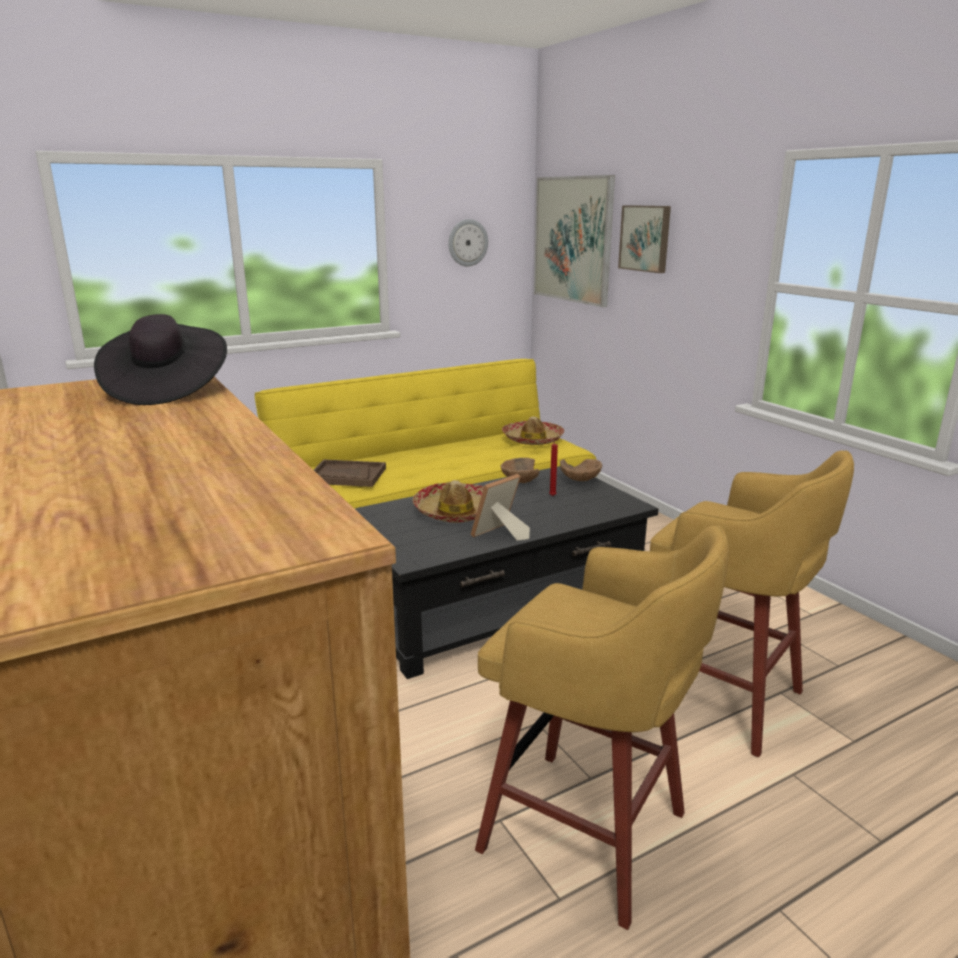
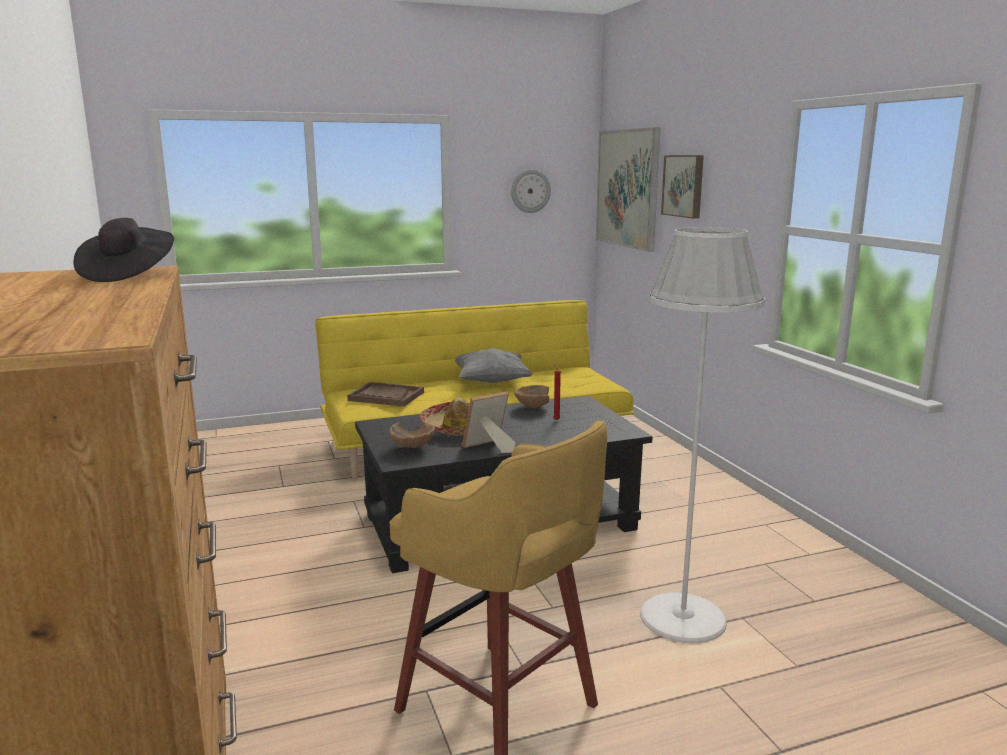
camera: 10 degrees right, 5 degrees down
(451, 452) = (491, 382): none -> grey pillow
(532, 439) = (573, 376): hat -> none
(580, 482) = (589, 410): brown bowl -> brown bowl (411, 448)
(724, 699) = (683, 618): yellow stool -> white floor lamp

